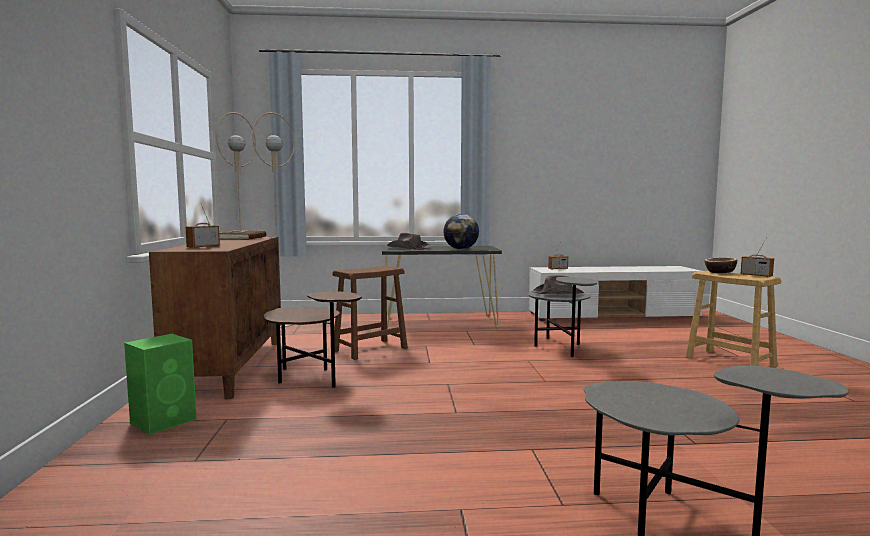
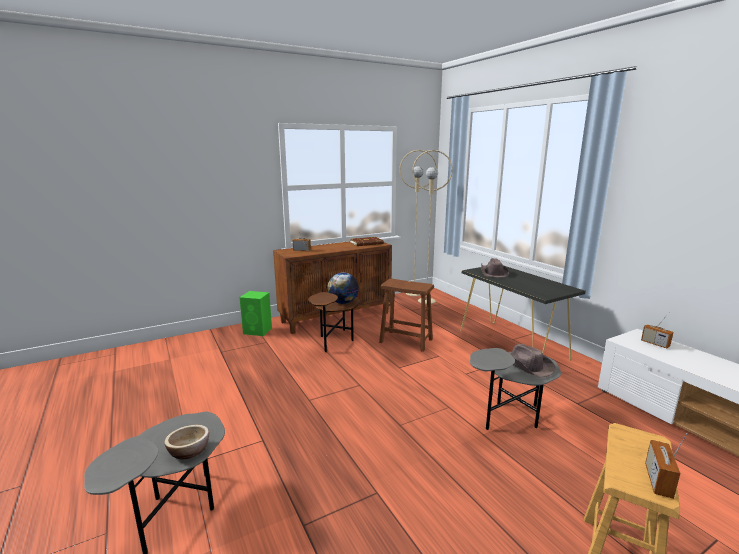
camera: 65 degrees right, 10 degrees up
(460, 249) = (521, 287): globe -> globe (343, 302)
(720, 272) = (645, 445): bowl -> bowl (189, 451)

